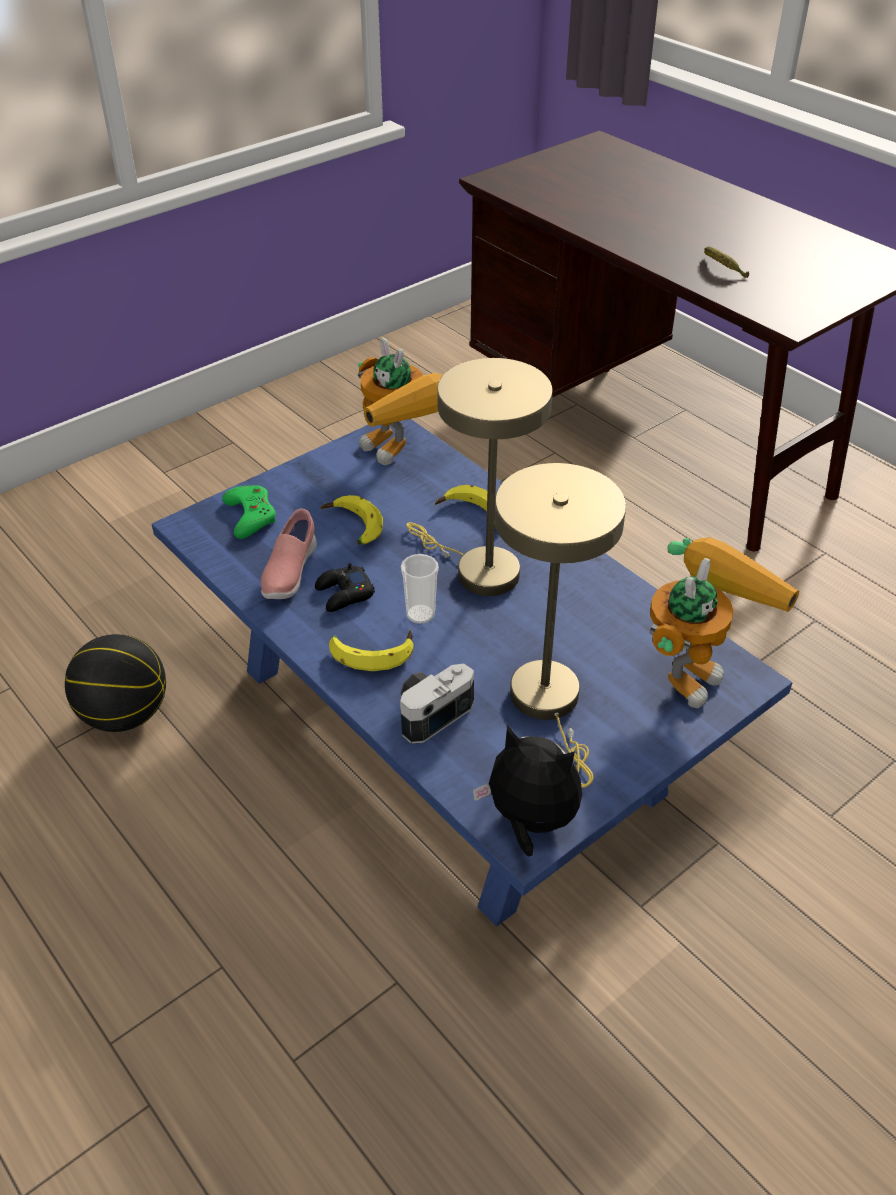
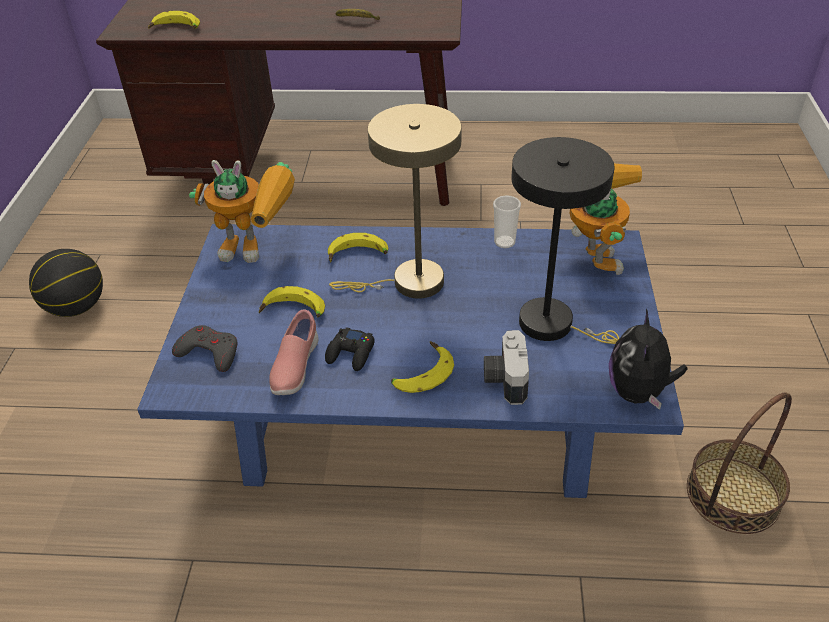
camera: 45 degrees left, 0 degrees up
(125, 714) = (190, 586): basketball -> basketball (76, 307)
(250, 516) = (209, 352): green game controller -> grey game controller
(289, 573) = (295, 367): pink shoe -> pink shoe turned 45 degrees clockwise
(420, 614) = (415, 331): cup -> cup (504, 242)
(529, 822) = (638, 392): plush toy -> plush toy turned 60 degrees counterclockwise
(538, 198) = (176, 29): none -> banana
(549, 704) = (555, 325): beige table lamp -> black table lamp
(648, 1062) = (733, 495): none -> basket

